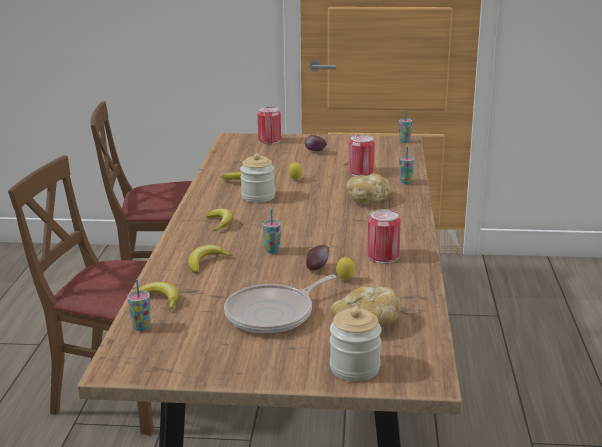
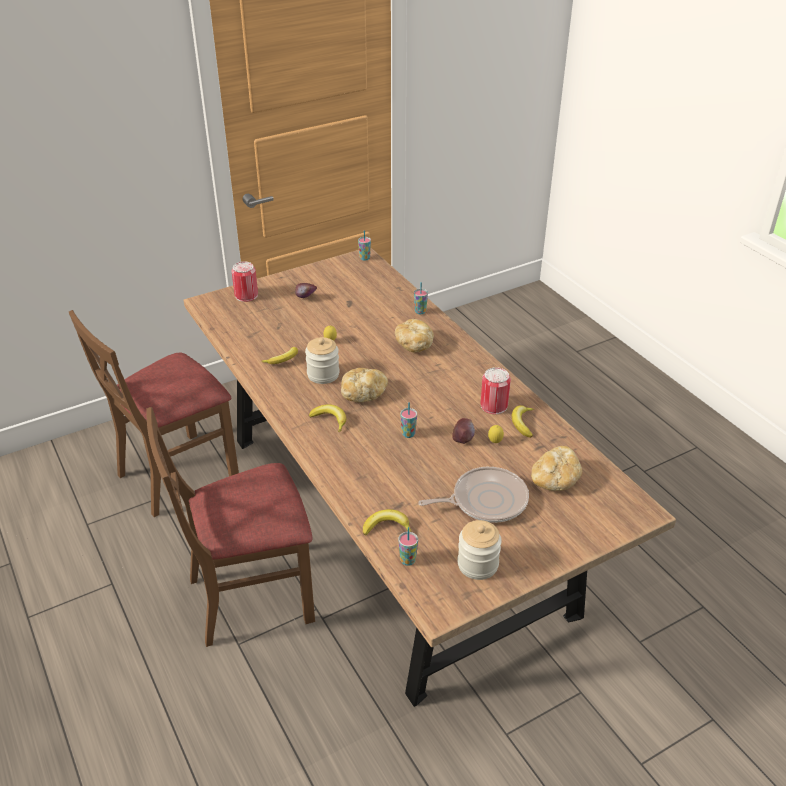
camera: 35 degrees left, 15 degrees up
(206, 262) = (373, 470): banana -> banana (522, 423)
(273, 216) = (363, 394): none -> bread
(273, 314) = (485, 500): frying pan -> frying pan turned 120 degrees counterclockwise
(354, 368) = (591, 524): jar -> jar (477, 564)
(361, 172) = (373, 312): can -> none

